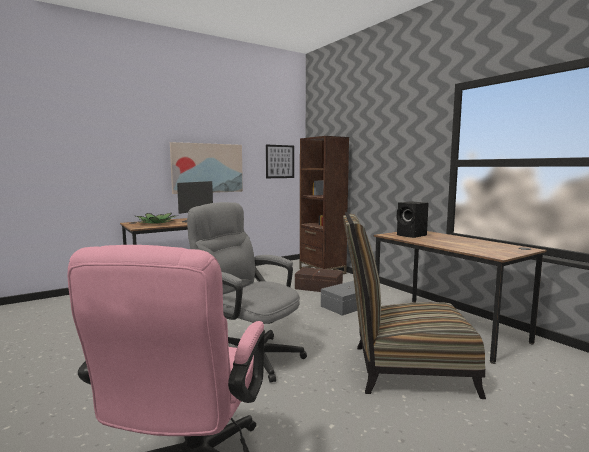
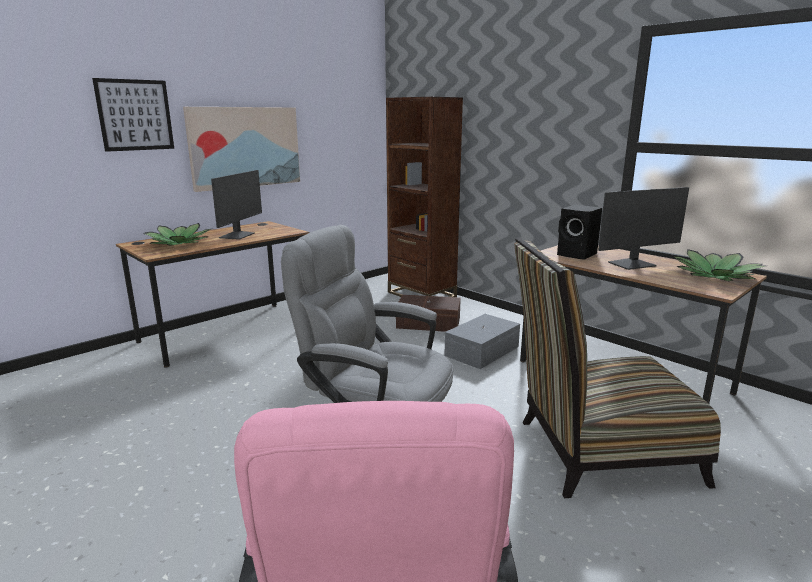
camera: 10 degrees left, 10 degrees up
(280, 161) = (351, 132): picture -> picture (135, 115)
(447, 241) = (633, 264): none -> monitor
(504, 248) = (715, 276): none -> potted plant

